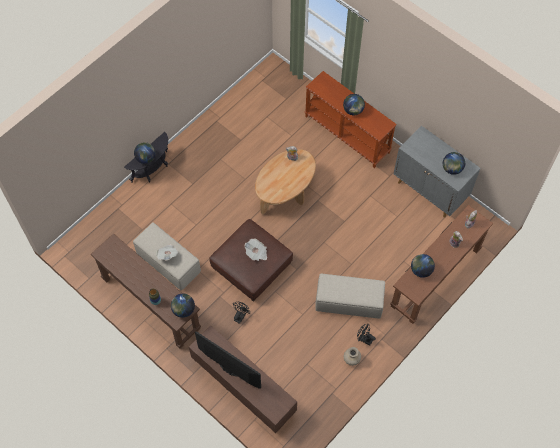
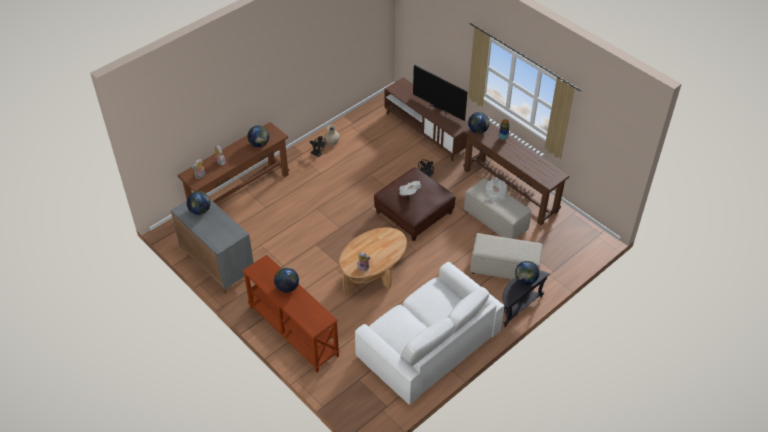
camera: 175 degrees left, 15 degrees down
(232, 131) = (427, 343): none -> white sofa
(349, 302) = (325, 180): beige ottoman -> beige ottoman (504, 268)

